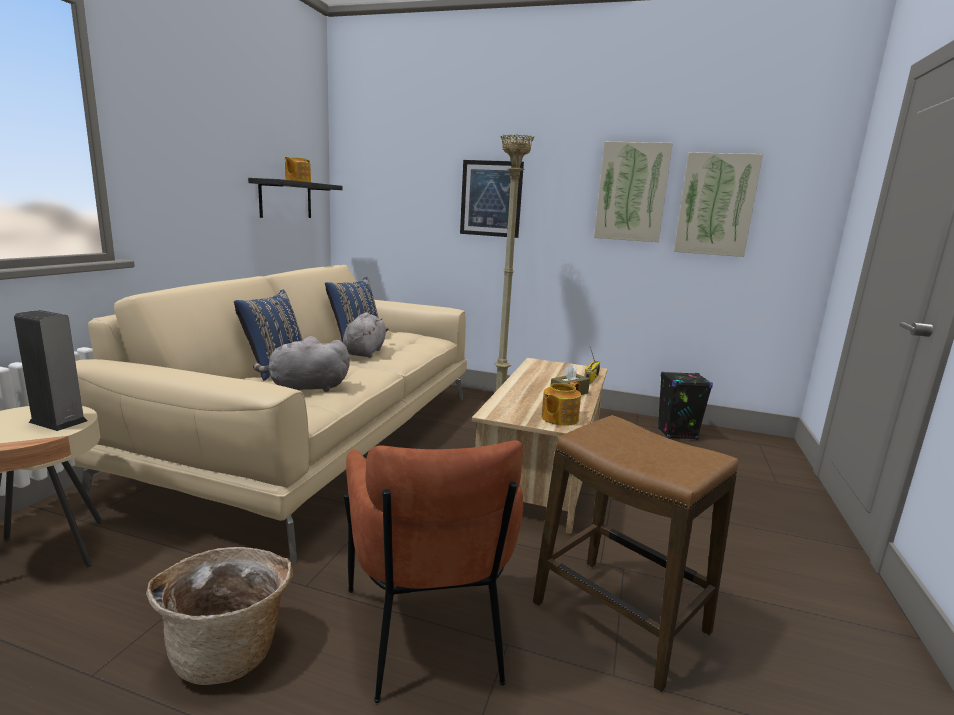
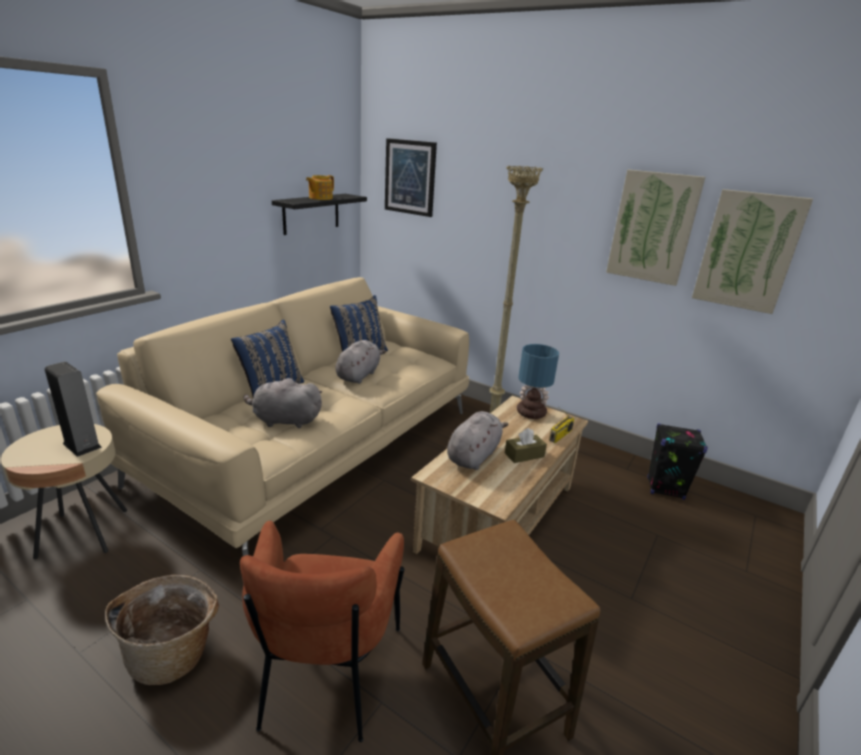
camera: 15 degrees right, 10 degrees up
(491, 198) = (506, 219): picture -> picture (410, 177)
(522, 397) = (474, 455): none -> grey plush toy
(552, 367) = (530, 413): none -> table lamp
(558, 418) = (492, 491): teapot -> none

